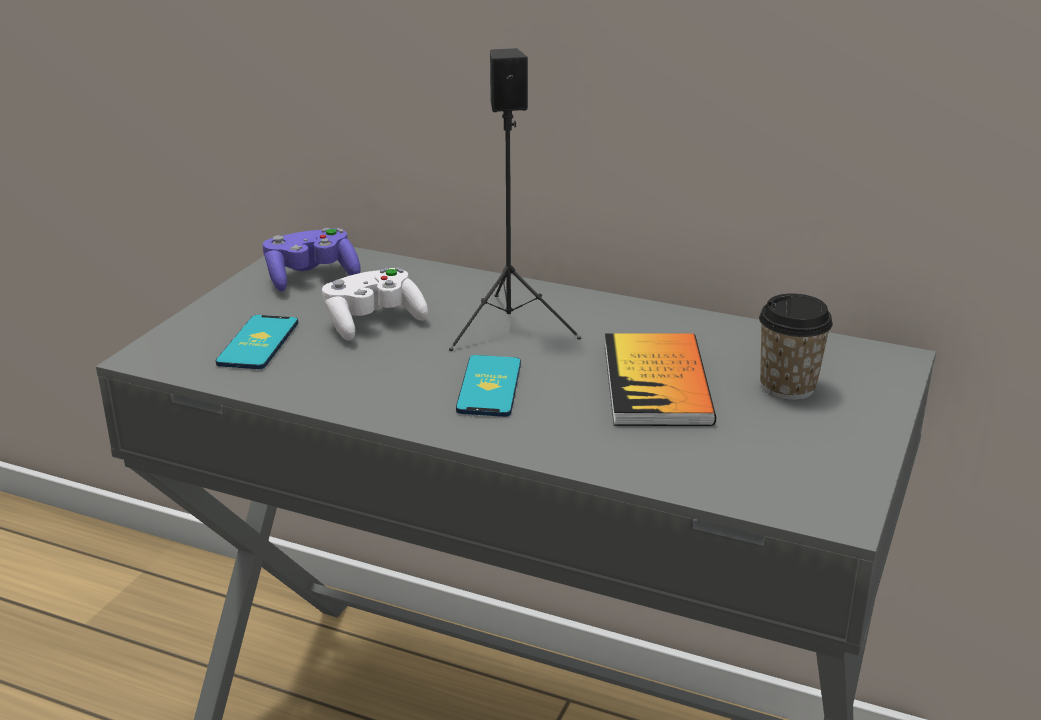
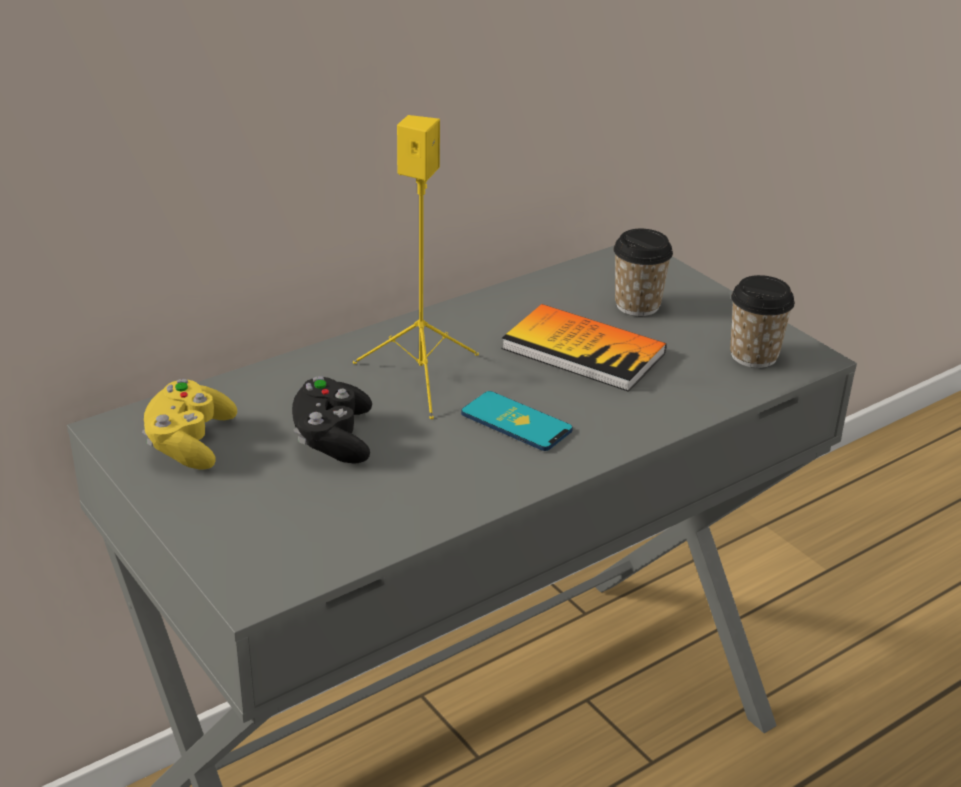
camera: 60 degrees left, 5 degrees up
(258, 343) = (302, 515): phone -> none
(311, 277) = (190, 443): purple game controller -> yellow game controller
(373, 322) = (333, 439): white game controller -> black game controller
(510, 327) = (422, 376): black speaker -> yellow speaker
(786, 477) = (753, 356): none -> cup

